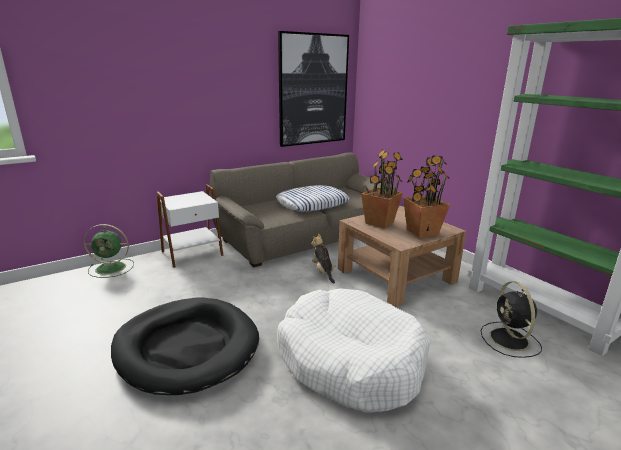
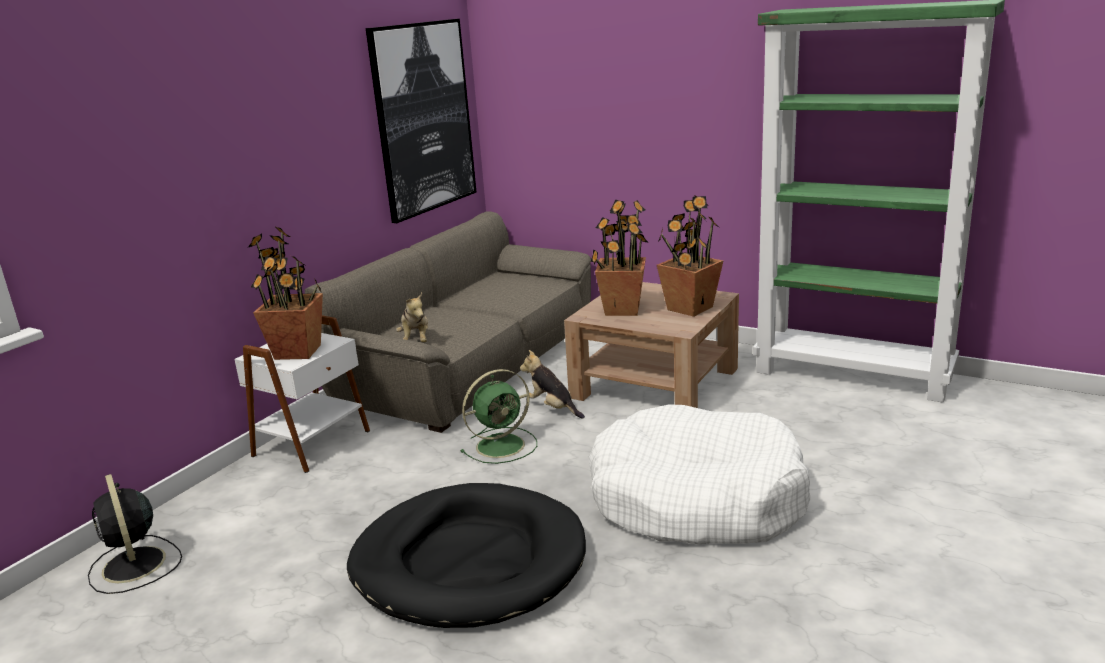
camera: 25 degrees left, 0 degrees up
(112, 268) = (192, 507): green fan -> green fan (502, 445)
(185, 202) = (298, 352): none -> potted plant
(262, 212) = (416, 340): none -> plush toy
(312, 204) = (479, 308): pillow -> none
(510, 340) = (847, 417): black fan -> black fan (134, 566)

